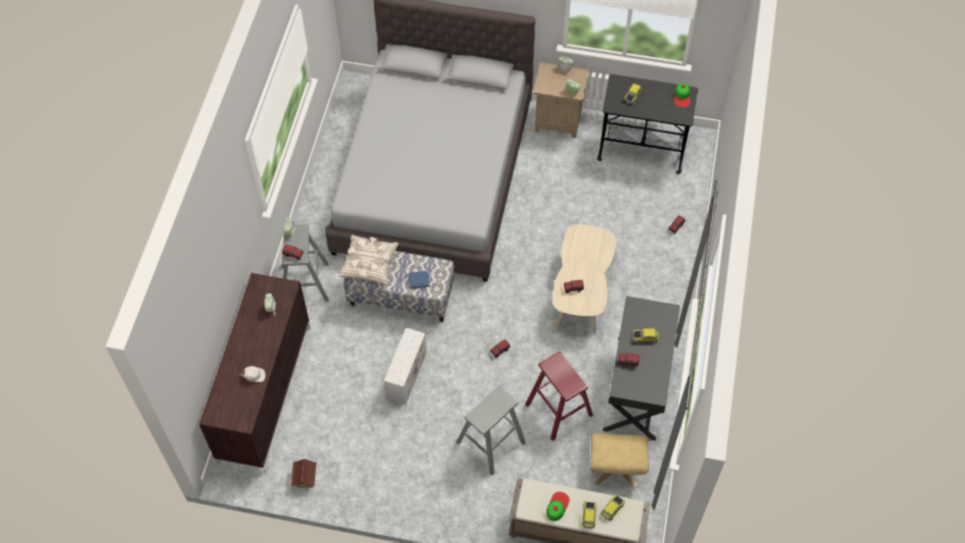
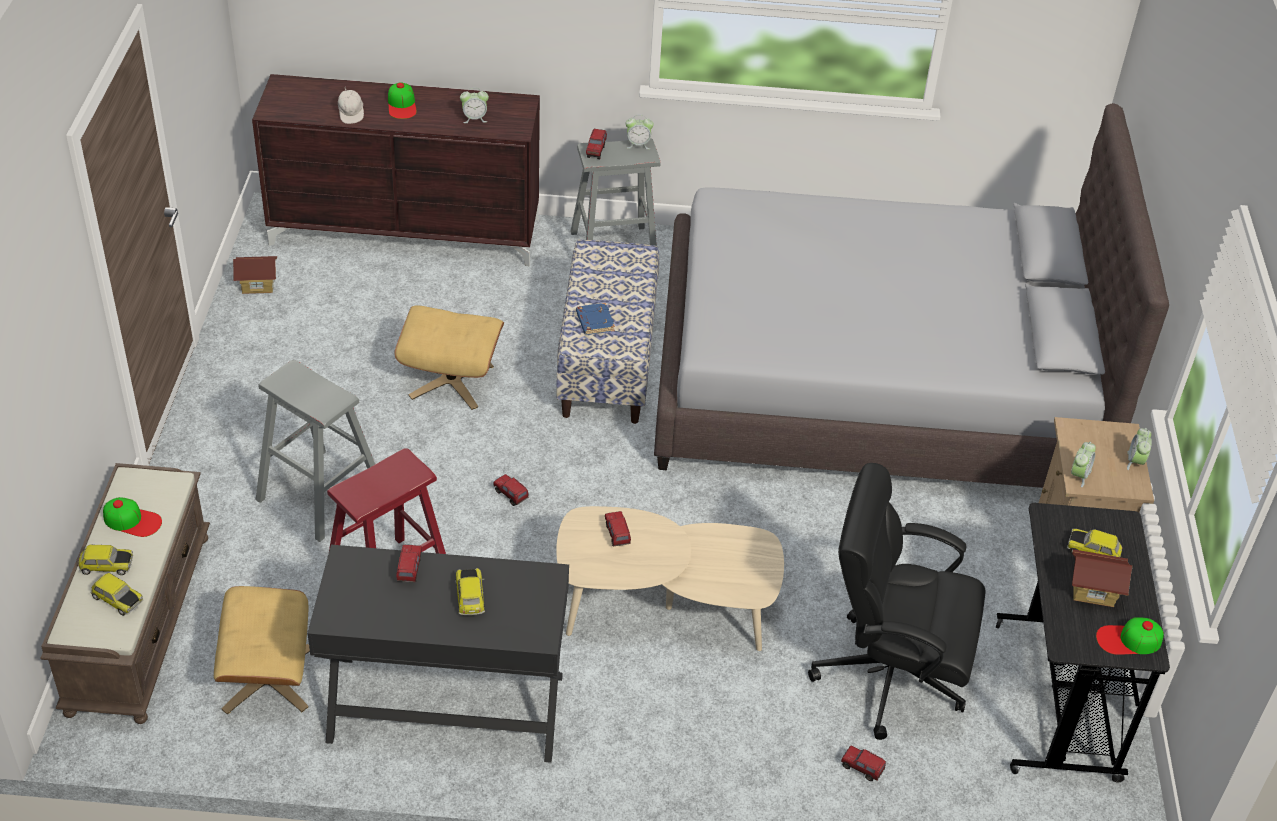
camera: 80 degrees right, 15 degrees down
(249, 347) = (402, 105): none -> cap
(369, 265) = (617, 264): beige pillow -> none
(407, 374) = (451, 380): white storage box -> beige ottoman
(625, 207) = (889, 676): none -> black office chair
(655, 101) = (1093, 591): none -> toy house

